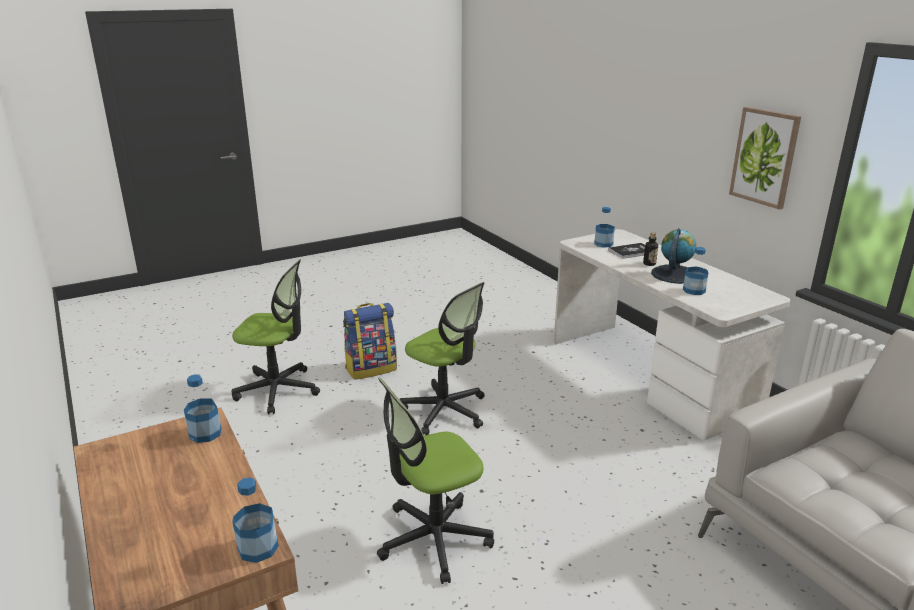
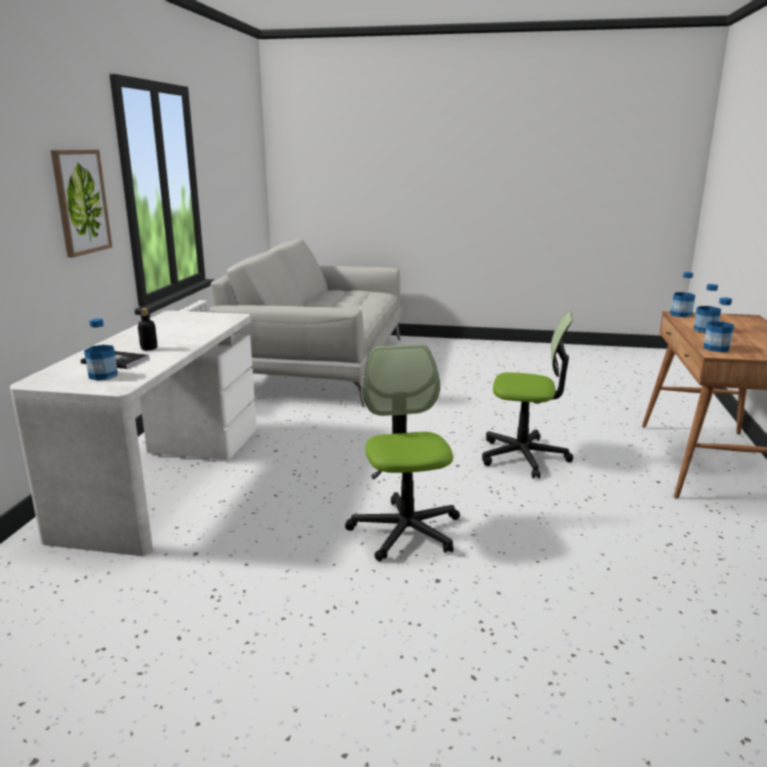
camera: 140 degrees left, 5 degrees down
(278, 390) = (601, 665): office chair -> none
(371, 368) = (426, 635): backpack -> none
(674, 274) = (167, 337): globe -> none
(694, 290) = (200, 327): bottle -> bottle (705, 330)

